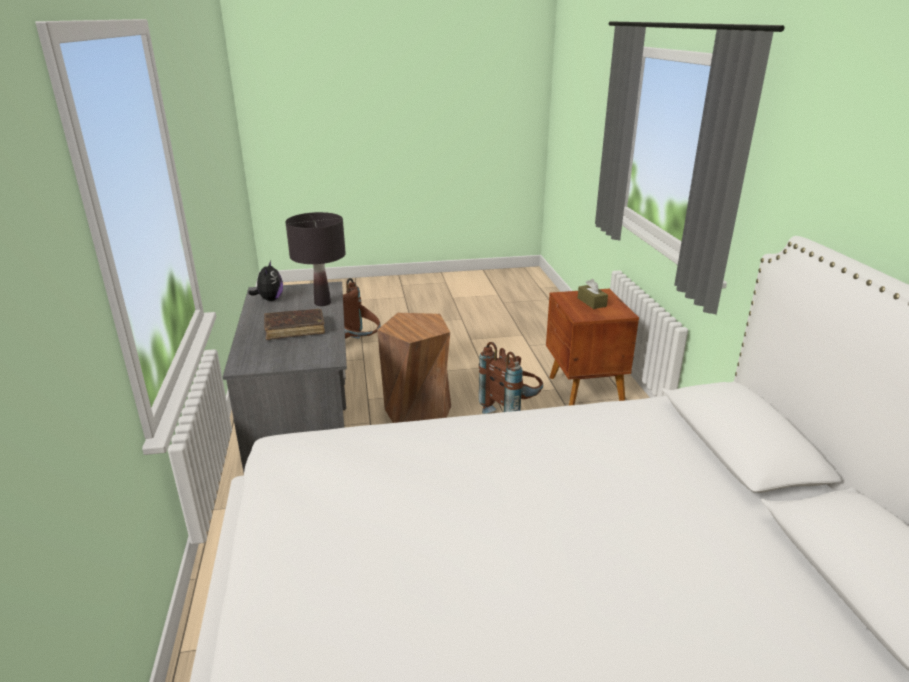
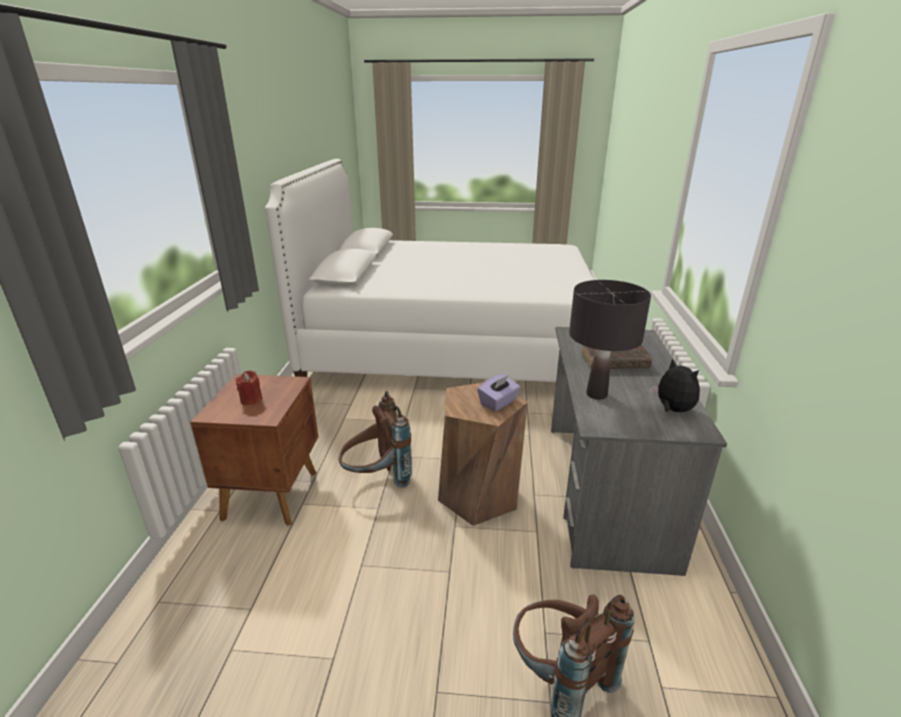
camera: 165 degrees left, 0 degrees up
(270, 299) = (672, 410): plush toy -> plush toy turned 135 degrees clockwise
(401, 325) = (498, 403): none -> purple tissue box
(591, 302) = (251, 399): brown tissue box -> red candle

